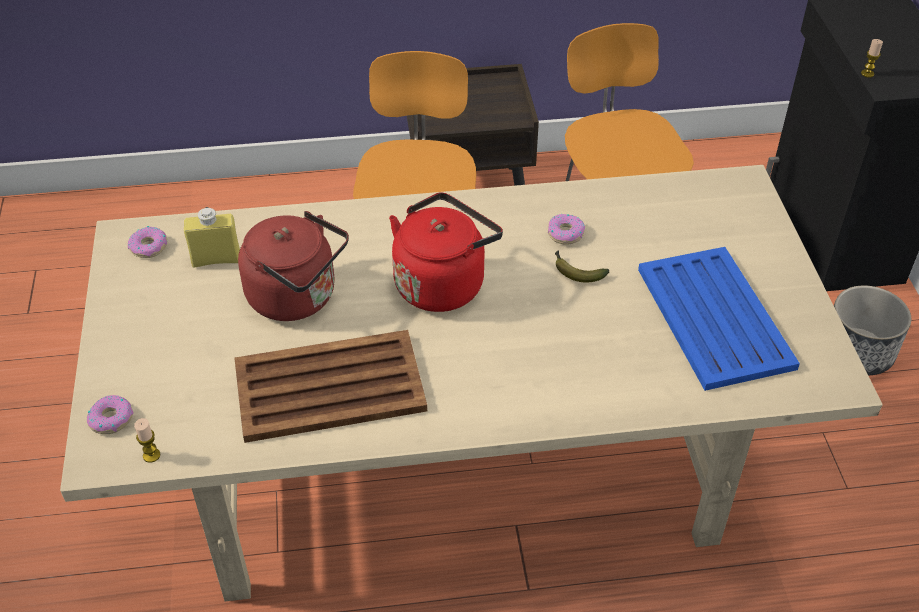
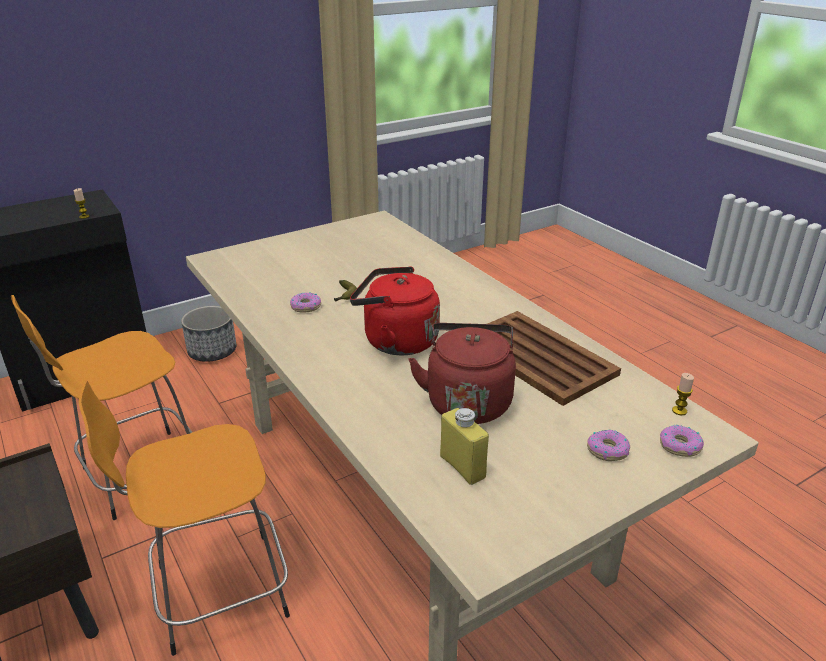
camera: 115 degrees left, 15 degrees down
(149, 247) = (483, 525): donut -> donut (607, 450)
(714, 316) = (353, 251): blue tray -> none

